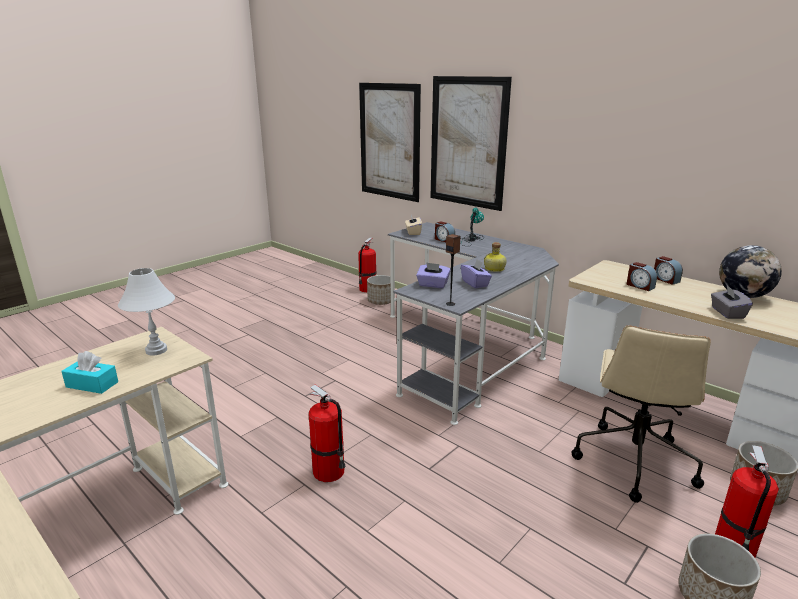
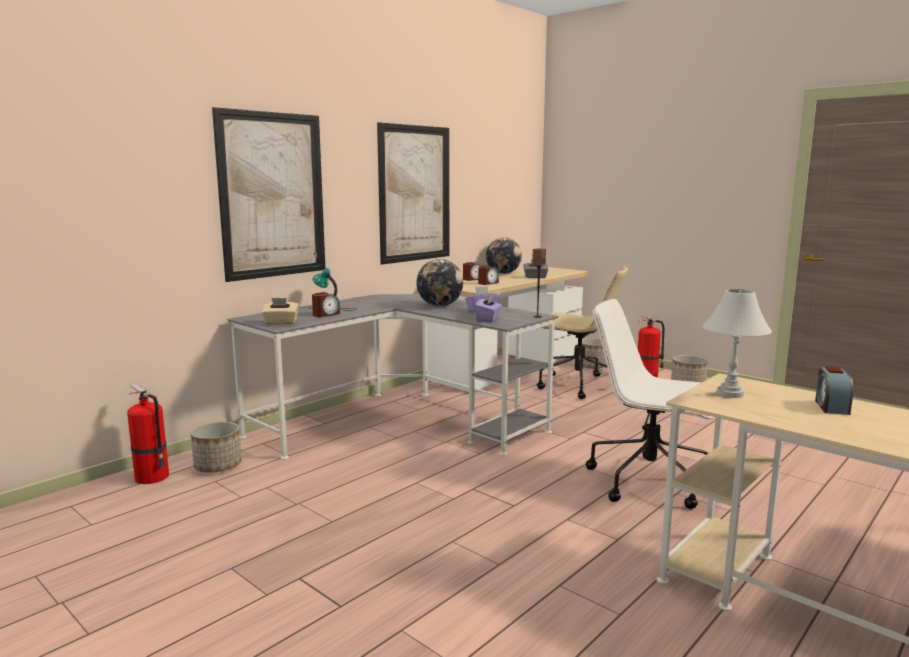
camera: 90 degrees left, 10 degrees down
(92, 384) = (831, 406): turquoise tissue box -> alarm clock
(330, 472) = (651, 482): fire extinguisher -> white office chair
(389, 141) = (131, 210): picture -> picture (415, 194)
(494, 269) = (440, 305): bottle -> globe

